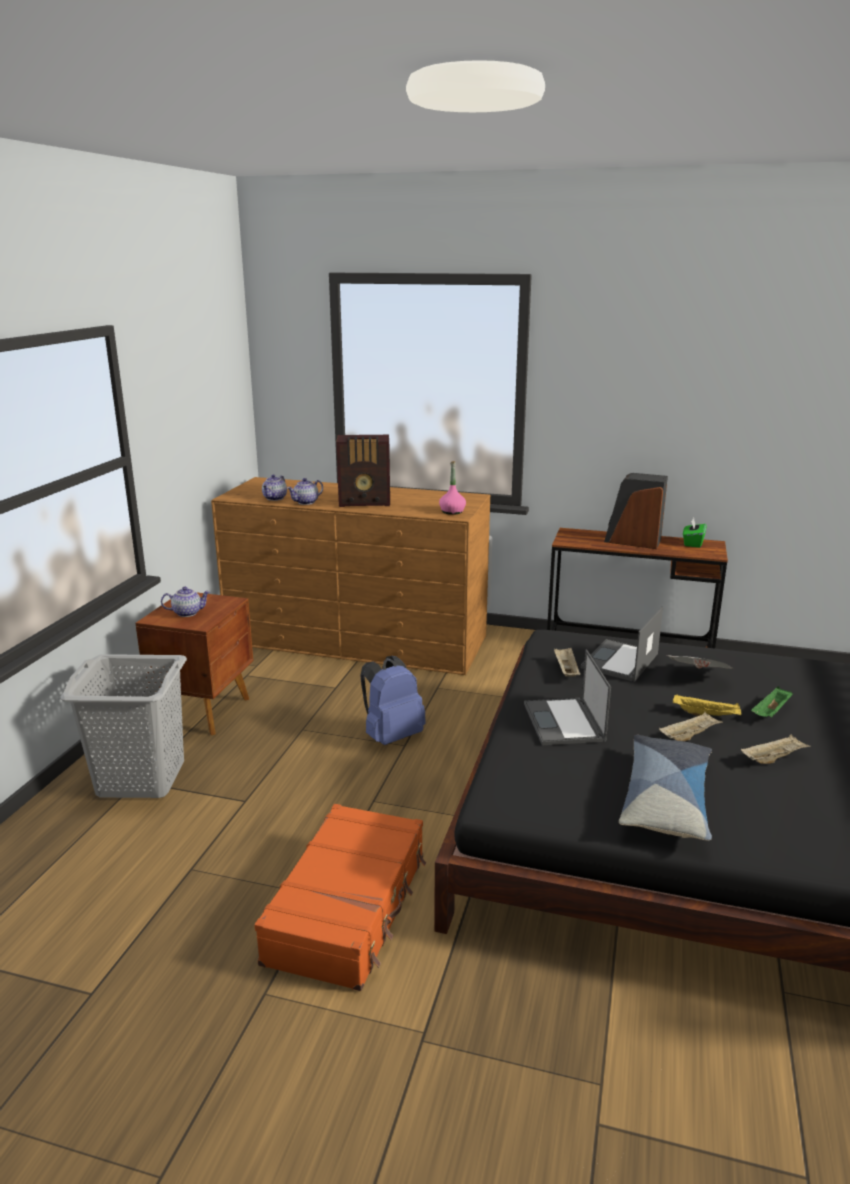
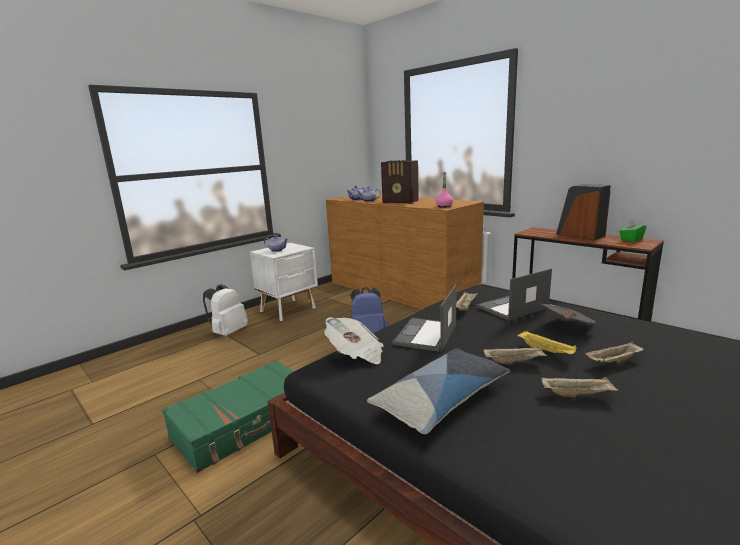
camera: 30 degrees right, 5 degrees down
(141, 778) = (228, 333): grey laundry basket -> white backpack
(204, 711) = (289, 309): brown nightstand -> white nightstand
(349, 908) = (245, 423): orange suitcase -> green suitcase
(516, 770) = (356, 354): none -> newspaper
(771, 713) = (613, 362): green tray -> beige tray

